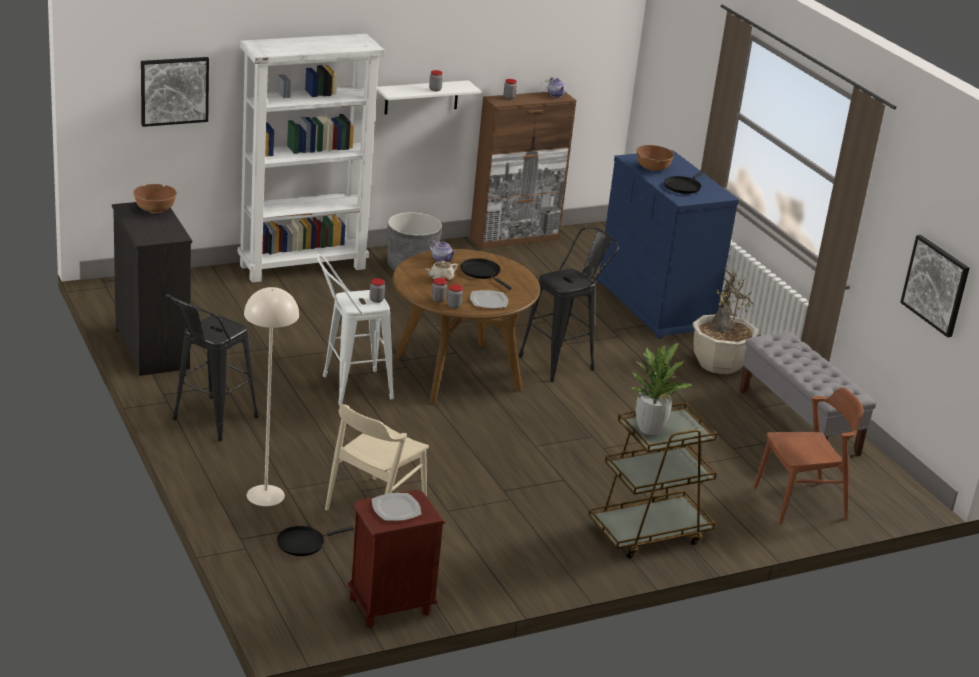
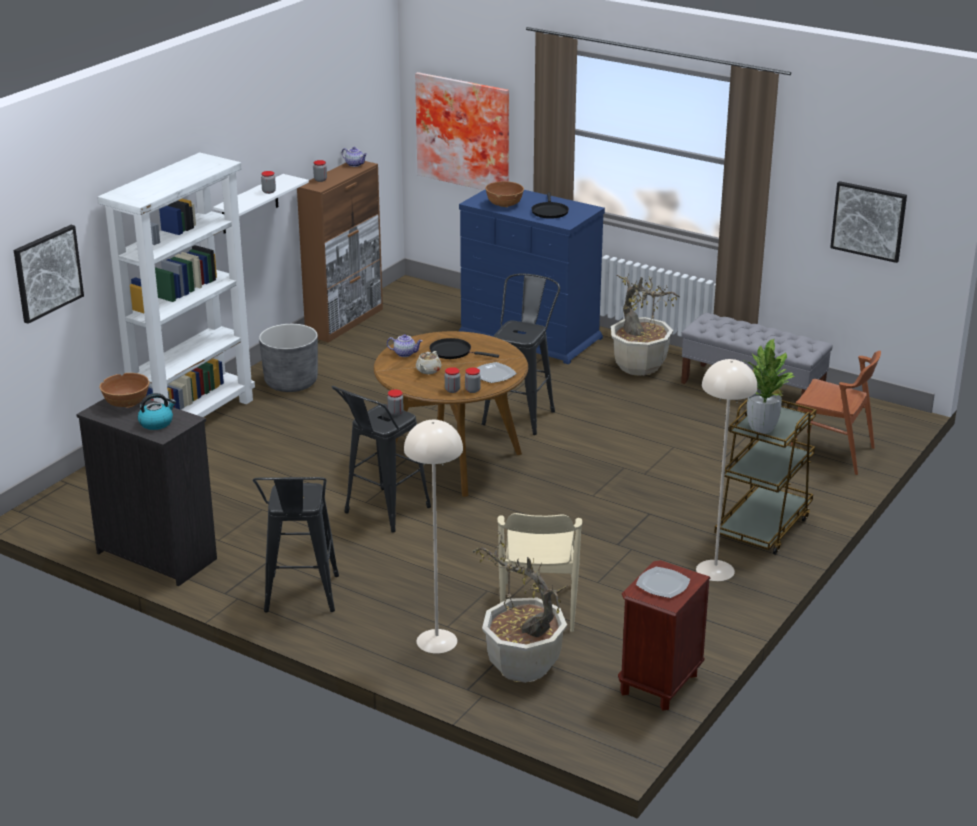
camera: 30 degrees left, 0 degrees up
(154, 230) = (156, 423): none -> kettle
(303, 543) = (523, 666): black frying pan -> potted plant
(349, 388) = (381, 514): white stool -> black stool
(558, 546) = (715, 570): none -> beige floor lamp
(673, 95) = (465, 132): none -> picture
(800, 503) = (832, 453): brown chair -> brown chair turned 75 degrees clockwise

